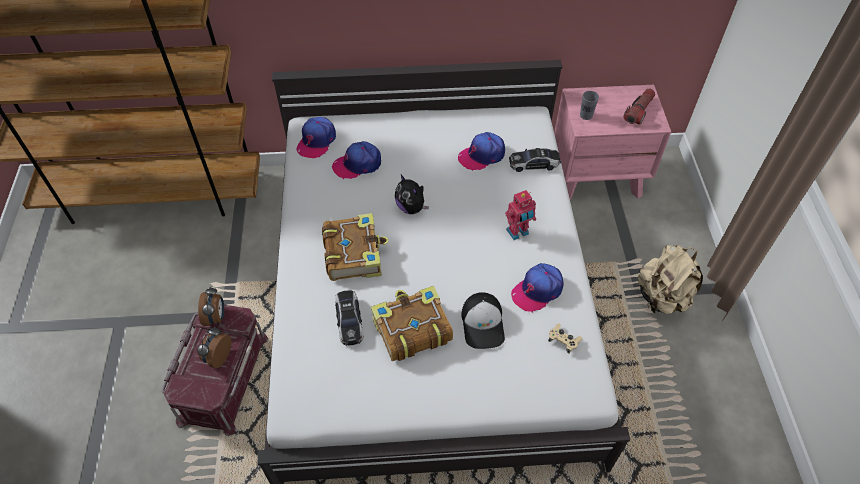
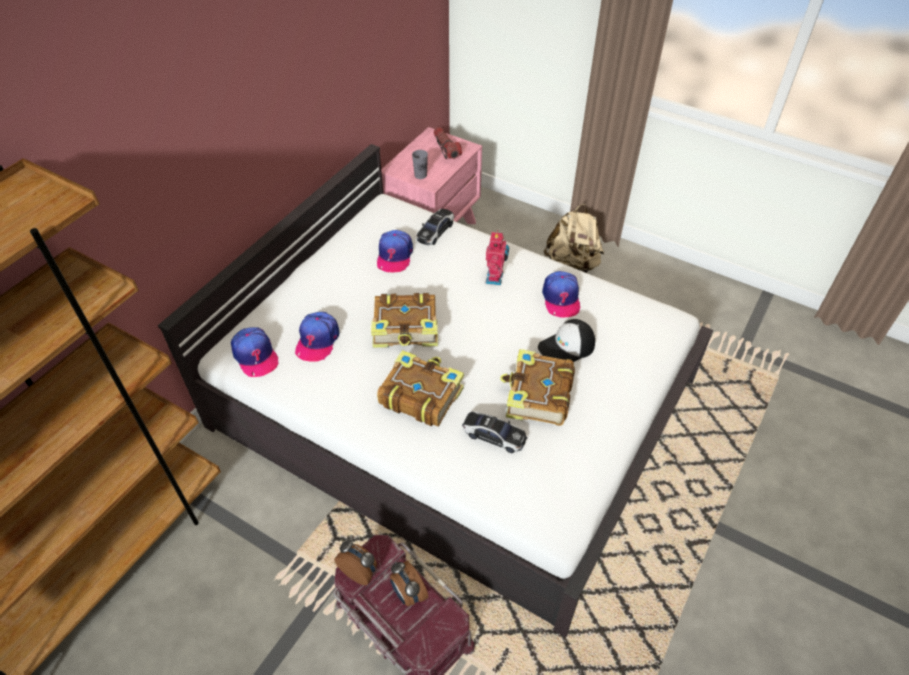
camera: 55 degrees left, 5 degrees down
(411, 207) = (406, 329): plush toy -> book
(483, 324) = (567, 347): cap -> cap turned 120 degrees clockwise
(563, 341) = (618, 310): beige game controller -> none

